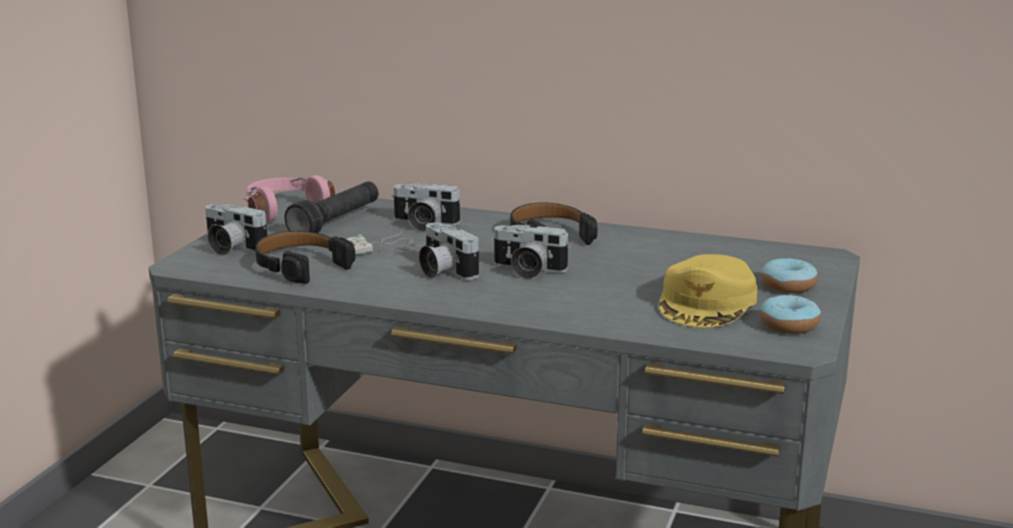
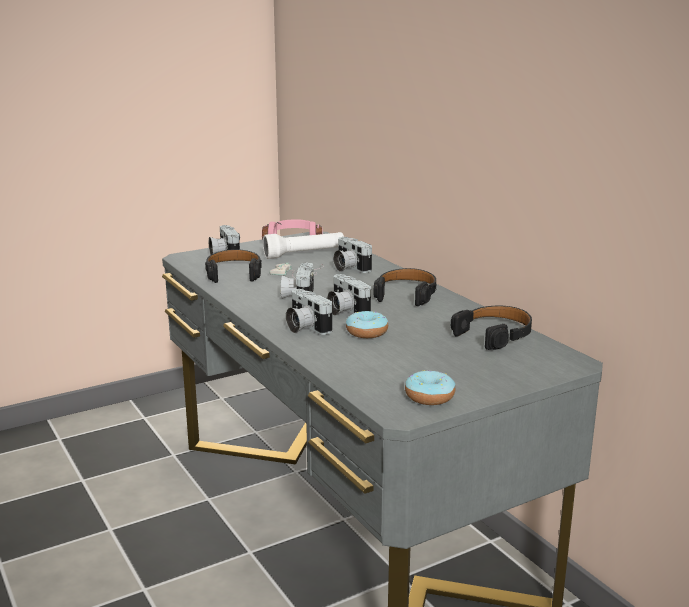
camera: 40 degrees right, 0 degrees up
(336, 222) = (304, 254): black flashlight -> white flashlight
(527, 300) = (304, 327): none -> camera
(707, 303) = (408, 364): yellow cap -> none
(715, 251) = (494, 334): none -> black headphones
(788, 286) = (492, 372): donut -> donut (366, 332)

